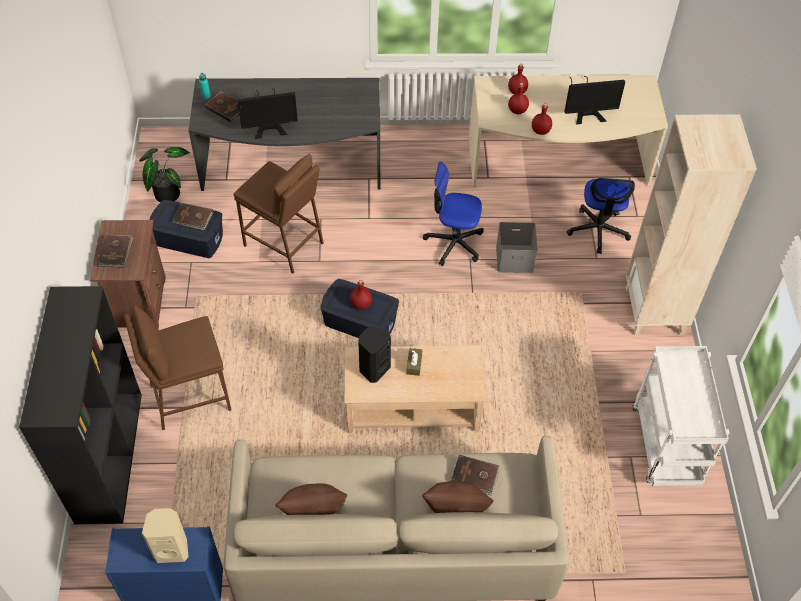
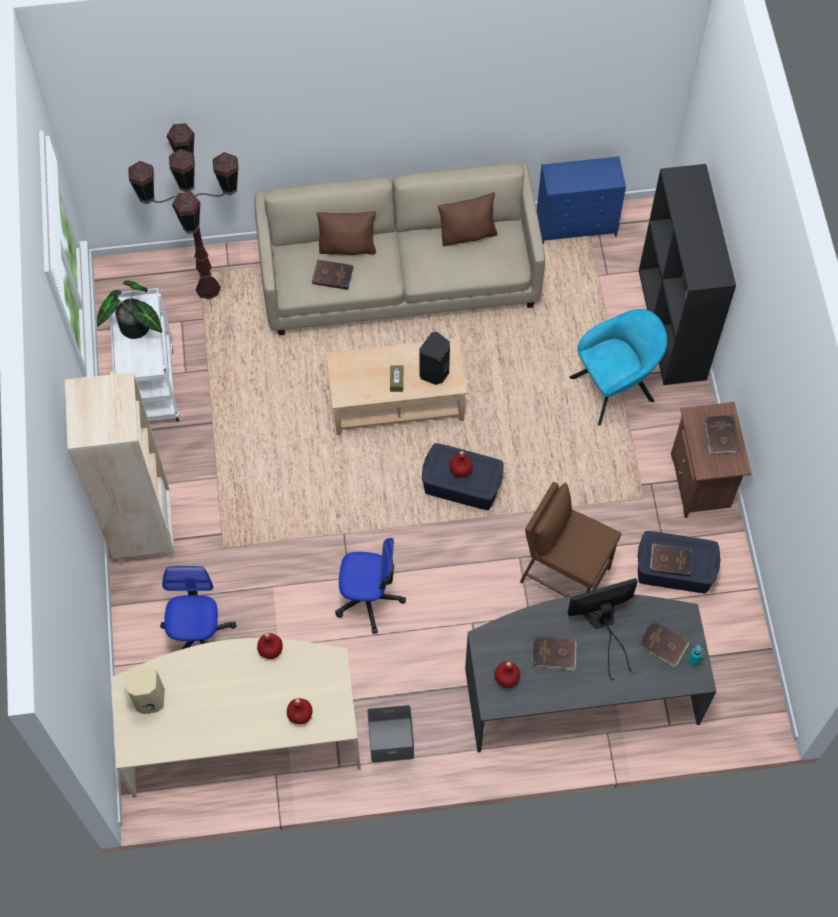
camera: 175 degrees right, 10 degrees up
(167, 192) = (723, 635): potted plant -> potted plant (136, 329)
(172, 549) = (572, 176): beige speaker -> beige speaker (149, 700)
(190, 397) = (615, 387): brown stool -> turquoise armchair
(314, 109) = (554, 654): none -> brown book
(515, 258) = (297, 585): grey storage box -> grey storage box (390, 741)
(517, 110) = (299, 681): red bottle -> red bottle (506, 678)
(586, 109) = (211, 692): monitor -> none
(613, 552) = (208, 288): none -> brown floor lamp

